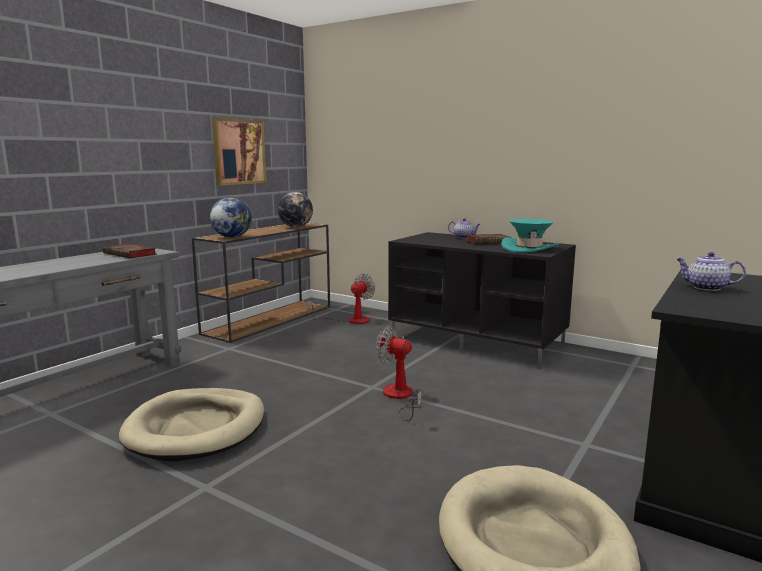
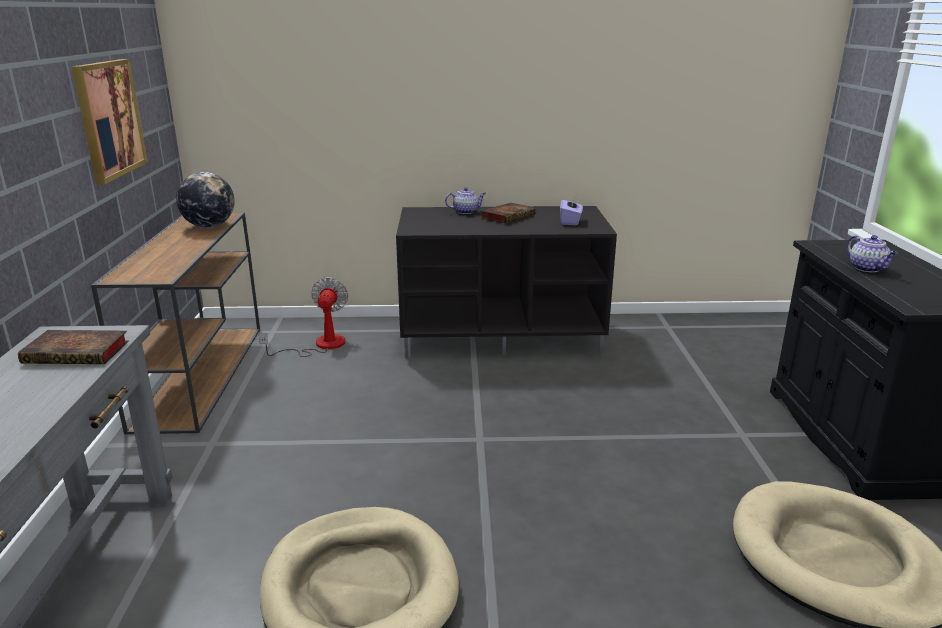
camera: 35 degrees left, 10 degrees up
(231, 237) = (162, 270): globe -> none
(400, 397) = (527, 442): fan -> none
(529, 248) = (570, 221): turquoise hat -> purple tissue box
(706, 287) = (868, 268): teapot -> teapot turned 105 degrees counterclockwise

